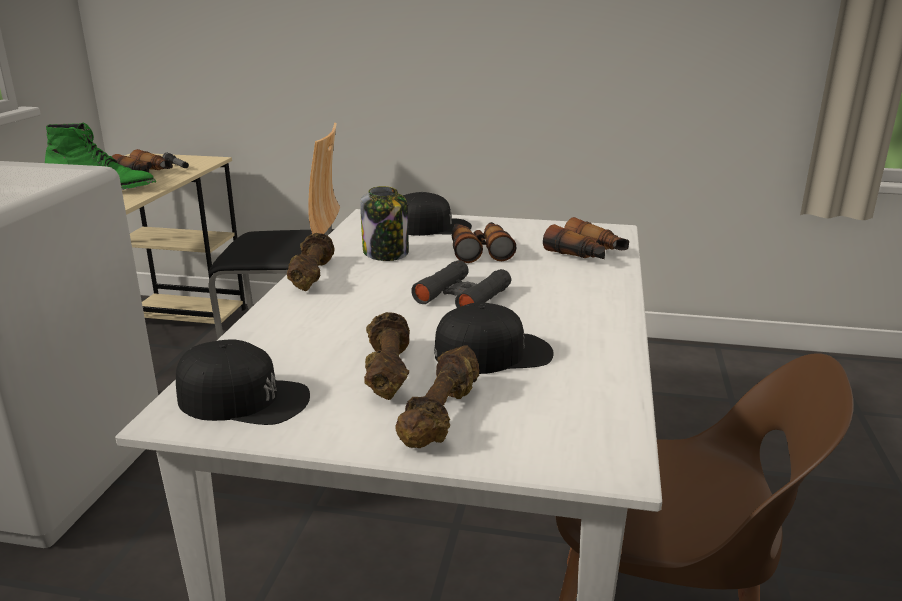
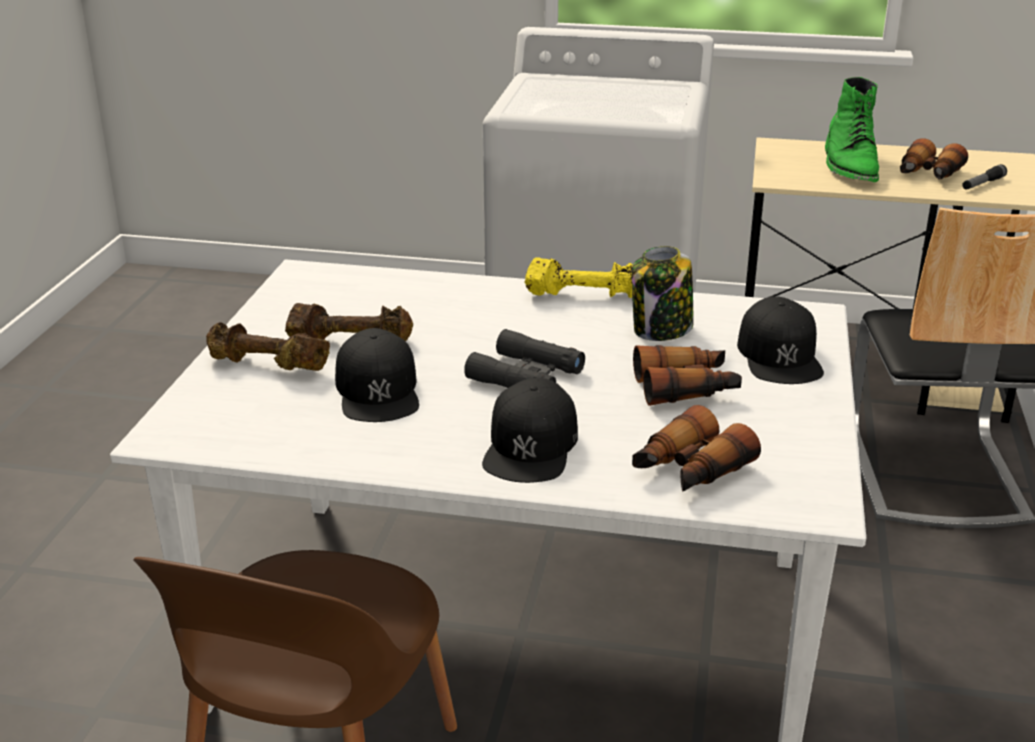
camera: 90 degrees right, 5 degrees up
(244, 398) = (320, 290): black cap -> black cap (531, 446)
(311, 275) = (583, 294): brown dumbbell -> yellow dumbbell

